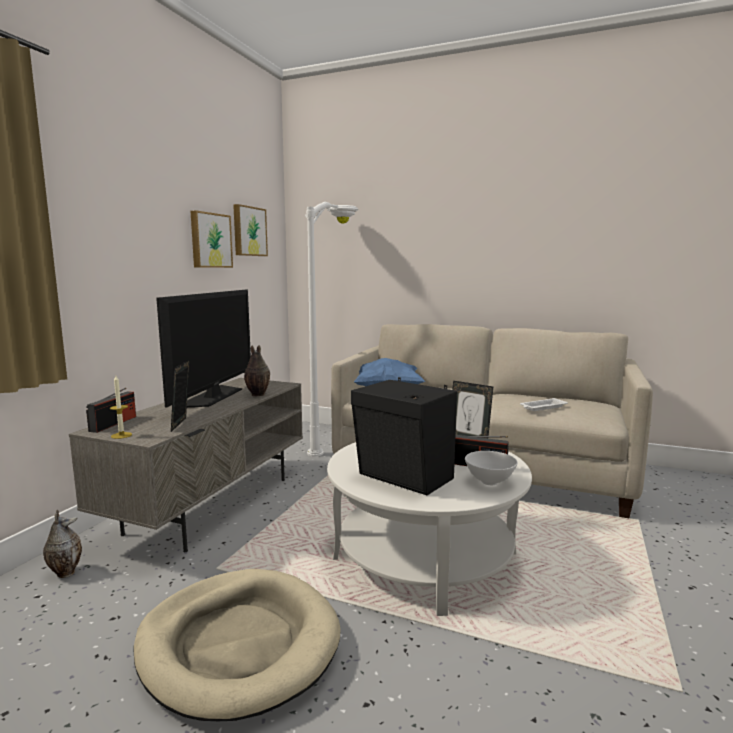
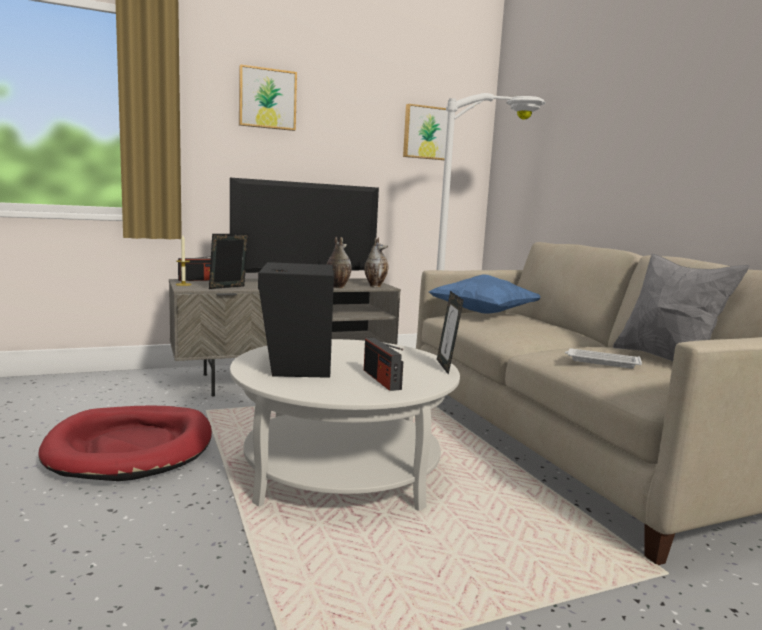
camera: 45 degrees right, 0 degrees up
(65, 572) = (146, 380): vase -> vase (375, 286)
(210, 240) = (367, 140): picture -> picture (267, 99)
(239, 644) = (131, 448): beige dog bed -> red dog bed
(490, 482) = (347, 389): white bowl -> none
(547, 396) = (666, 360): none -> grey pillow

